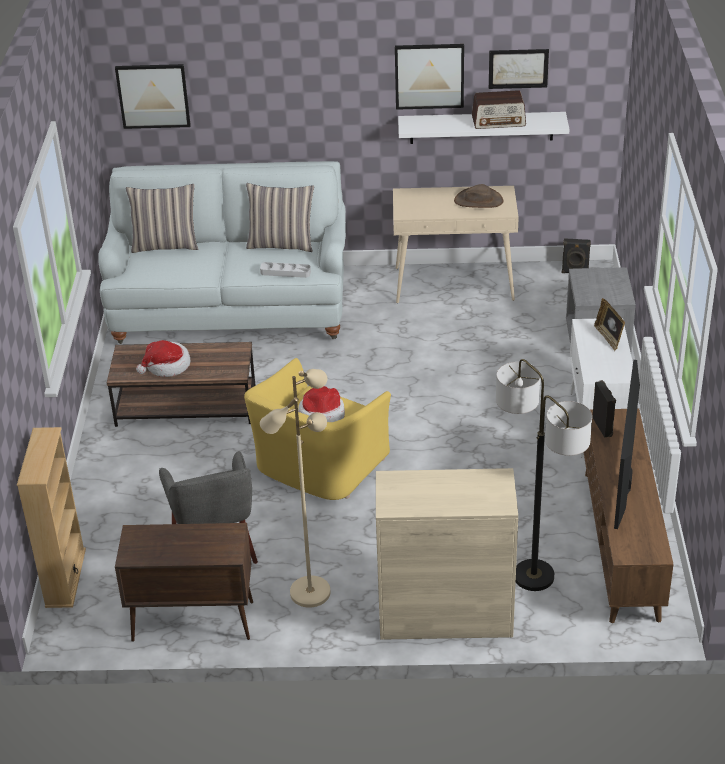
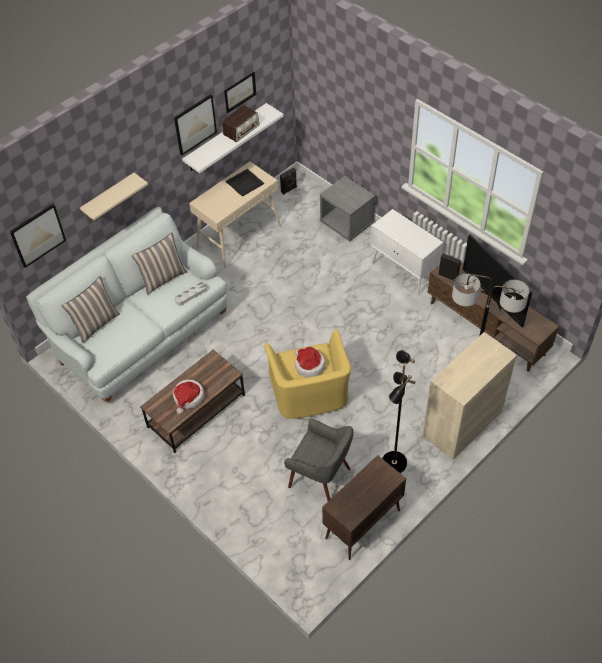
camera: 45 degrees left, 15 degrees up
(65, 578) = (270, 557): beige bookcase -> none
(269, 106) = (109, 198): none -> beige shelf
(309, 591) = (393, 462): beige floor lamp -> black floor lamp
(478, 201) = (245, 182): brown hat -> black tray
(609, 338) = (401, 225): picture frame -> none

